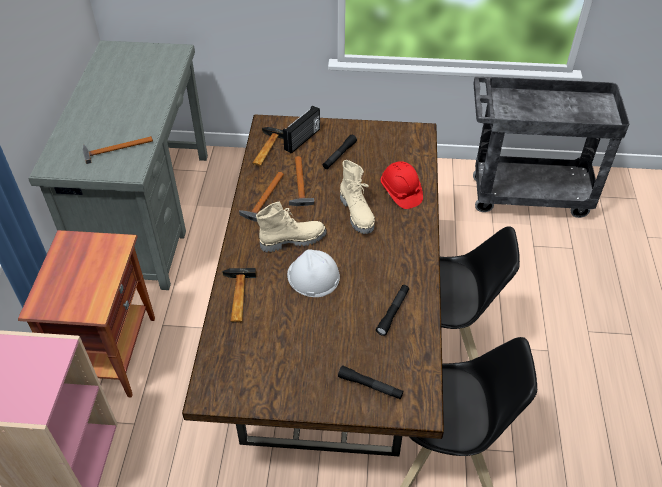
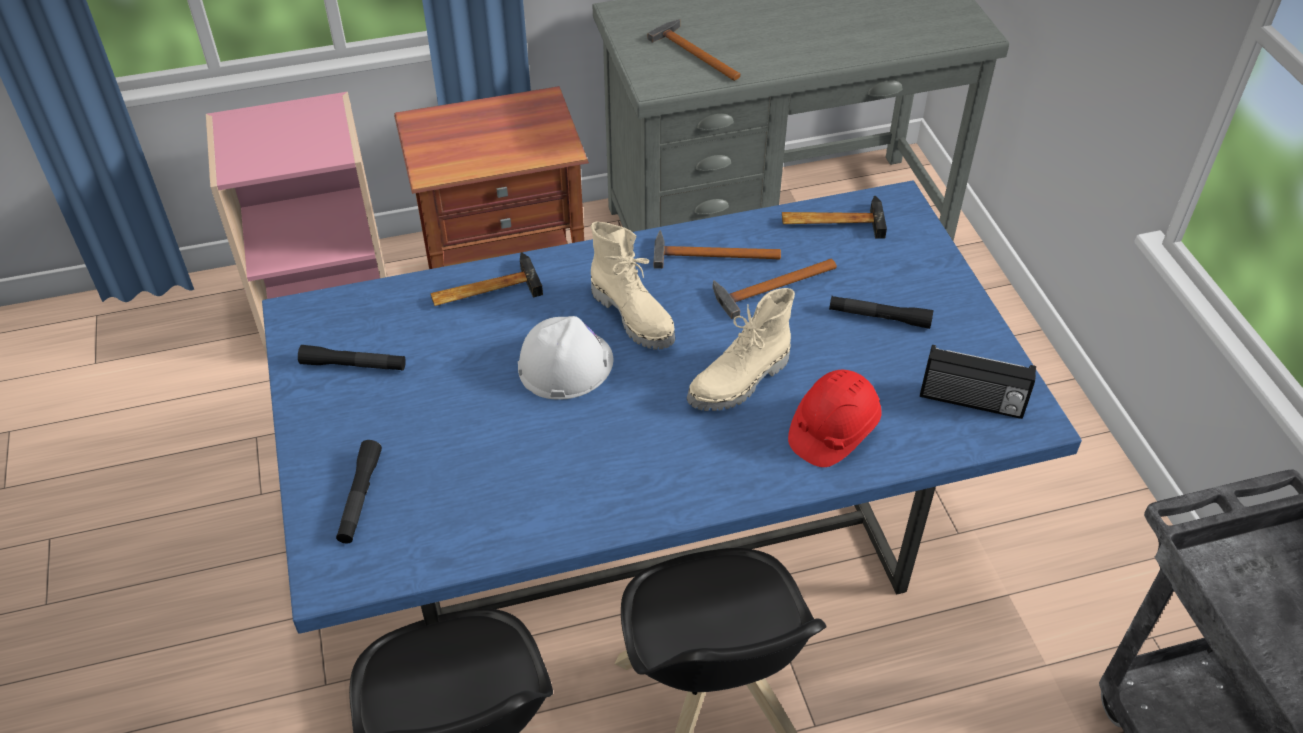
camera: 70 degrees right, 0 degrees up
(303, 140) = (888, 258): radio -> radio (971, 402)
(330, 335) = (653, 534): brown dining table -> blue dining table
(393, 312) = (526, 490): black flashlight -> black flashlight (353, 365)

